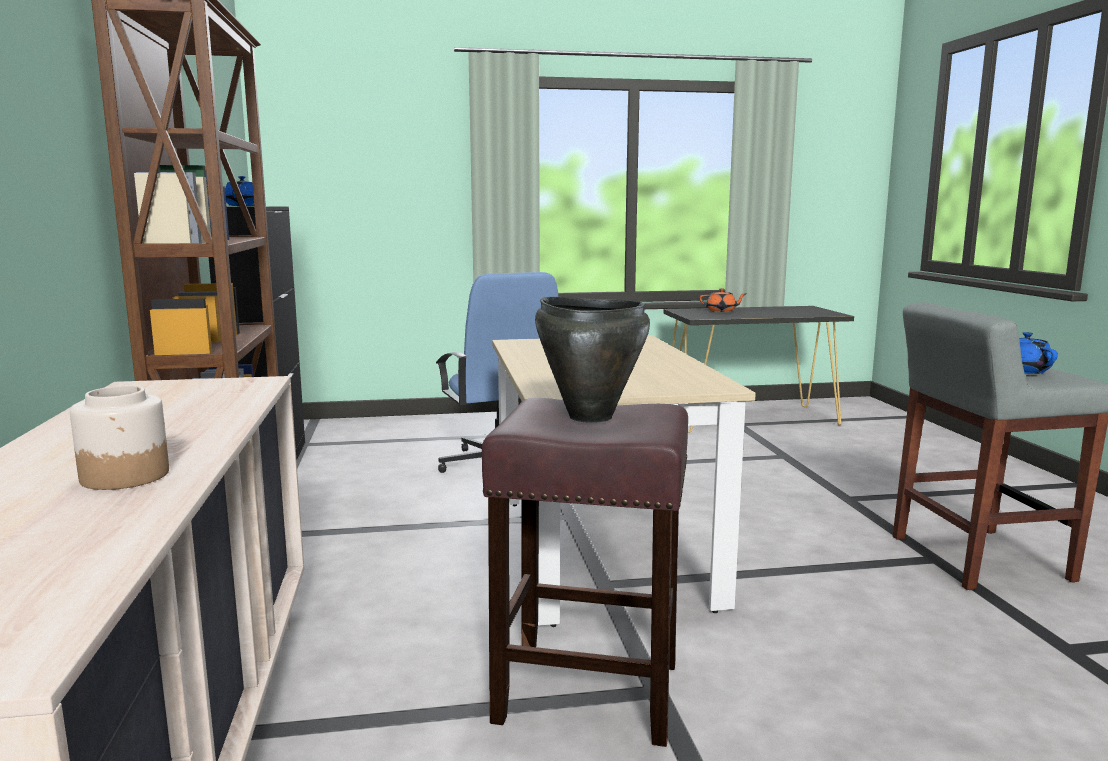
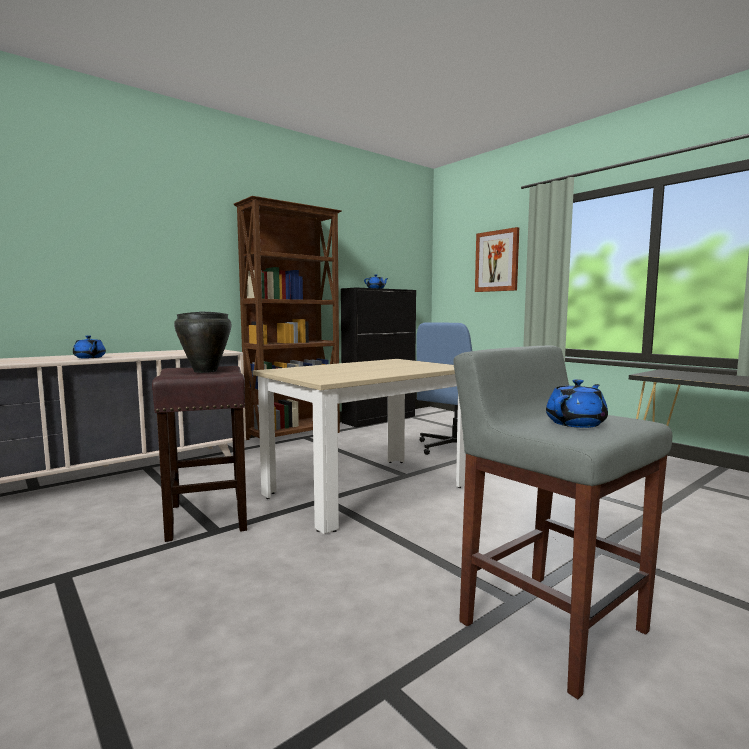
camera: 60 degrees right, 5 degrees down
(126, 476) = (90, 357): jar -> blue teapot
(402, 160) = (497, 261): none -> picture
(721, 311) = (702, 375): orange teapot -> none

